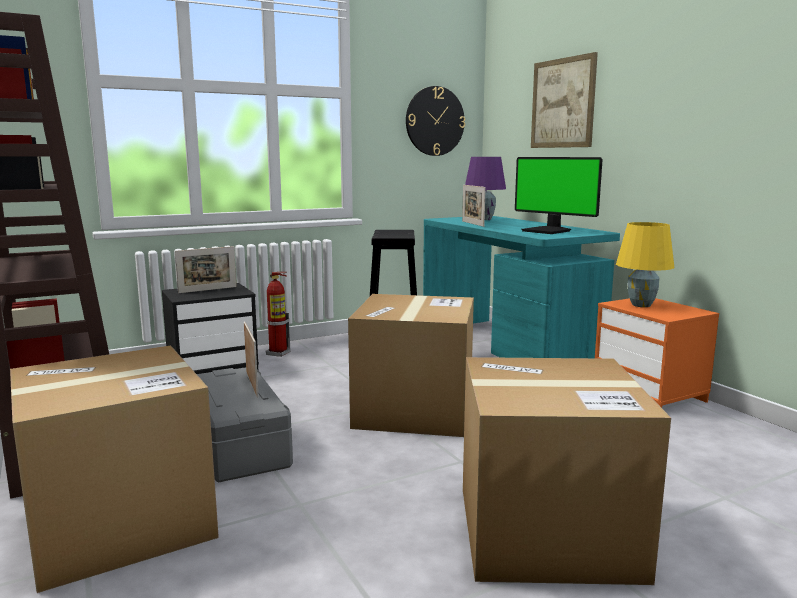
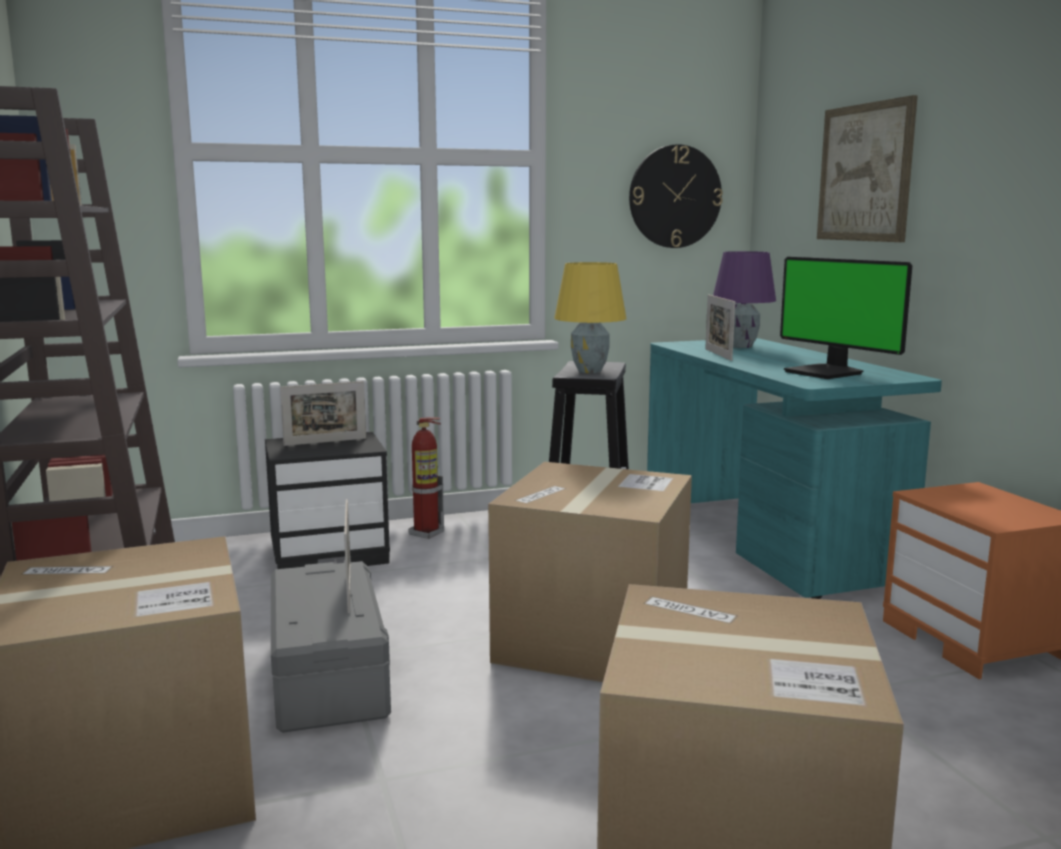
camera: 10 degrees right, 0 degrees up
(640, 305) = (961, 499): yellow table lamp -> yellow table lamp (588, 371)

